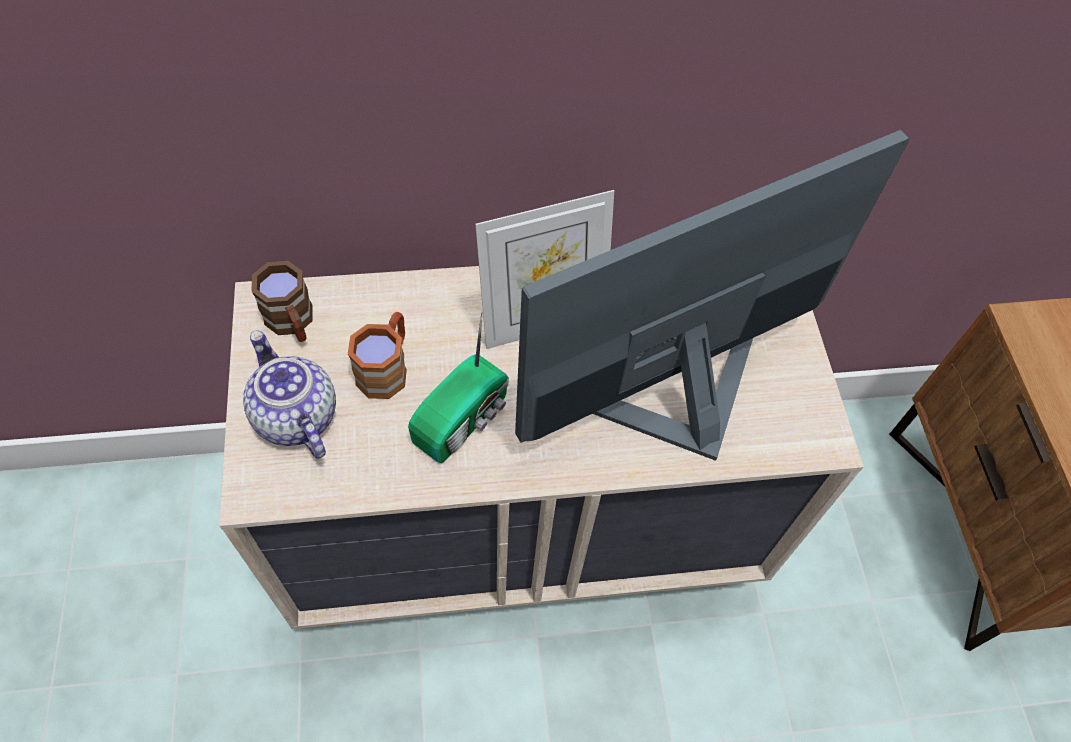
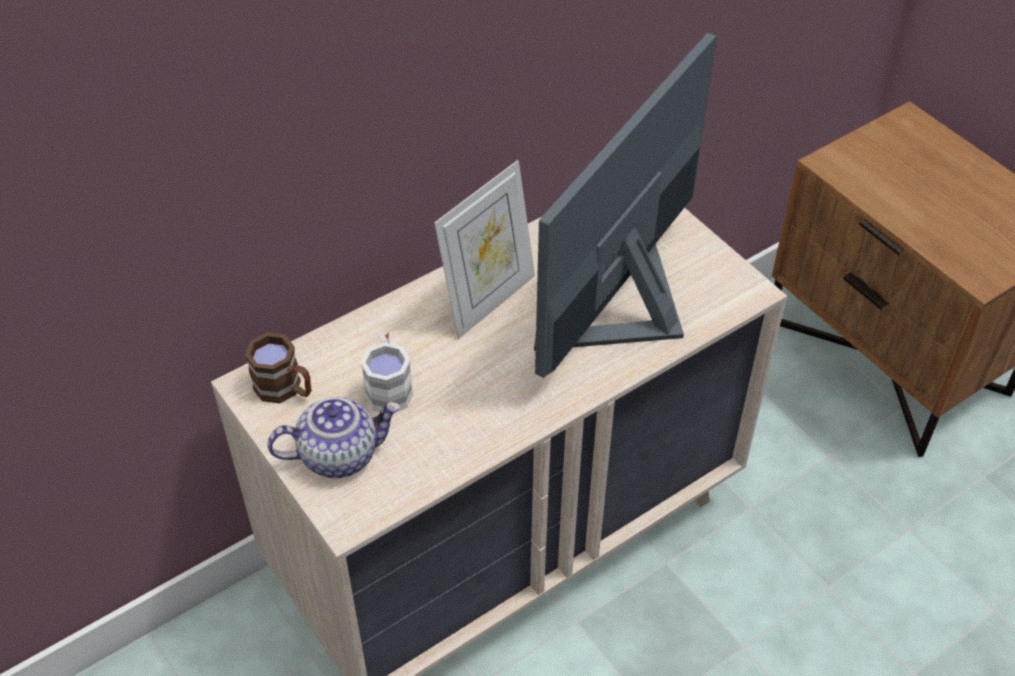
camera: 25 degrees left, 10 degrees down
(294, 416) = (339, 454): teapot -> teapot turned 135 degrees clockwise
(387, 368) = (388, 387): brown mug -> white mug
(464, 418) = (477, 394): radio -> none

